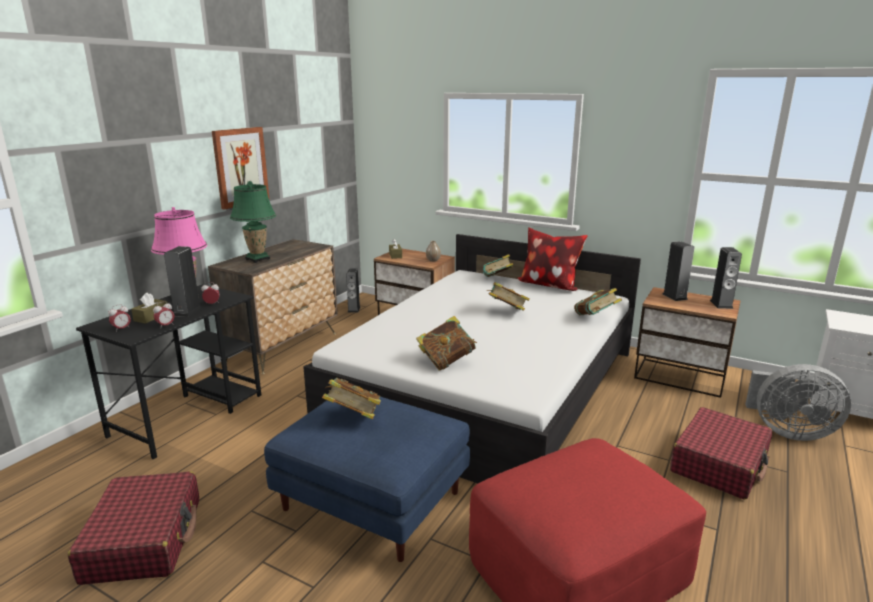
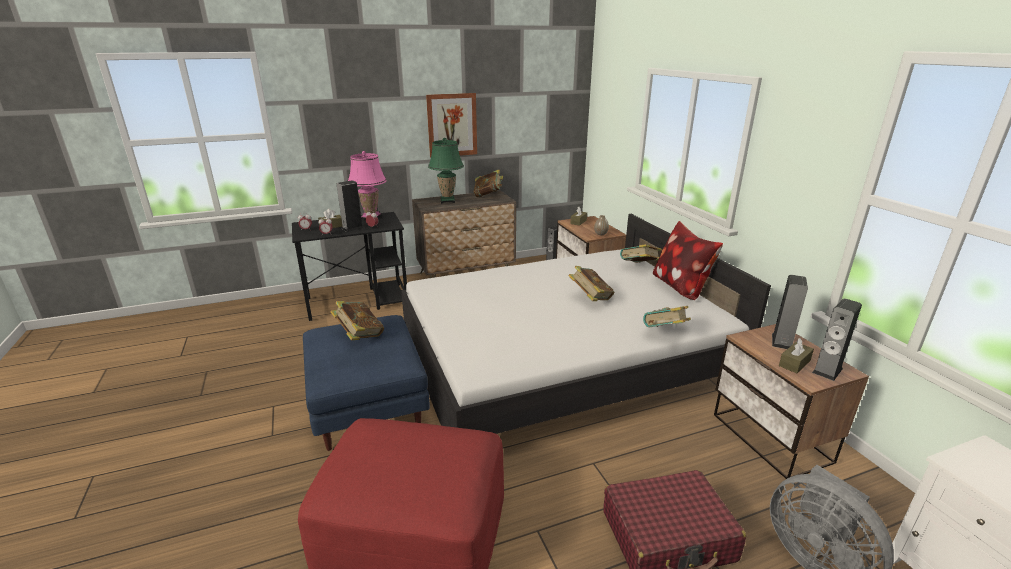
camera: 40 degrees right, 5 degrees up
(144, 539) = (249, 363): red suitcase -> none
(447, 361) = (470, 321): book -> book (488, 195)
(702, 306) = (794, 363): none -> brown tissue box

